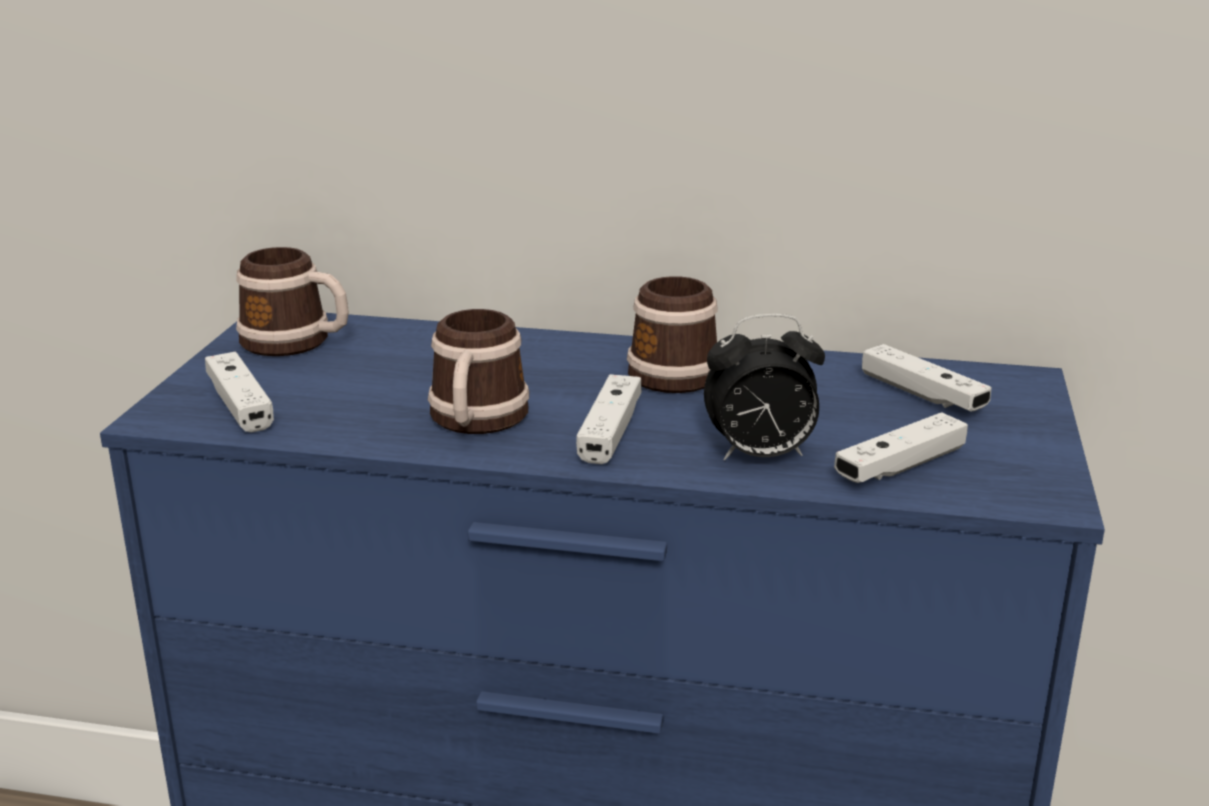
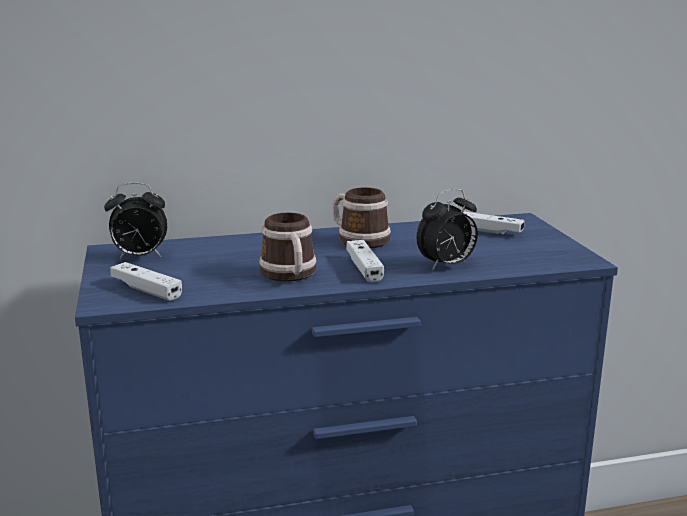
camera: 25 degrees left, 5 degrees down
(297, 342) = (139, 257): mug -> alarm clock
(900, 466) = (511, 259): white game controller -> none

